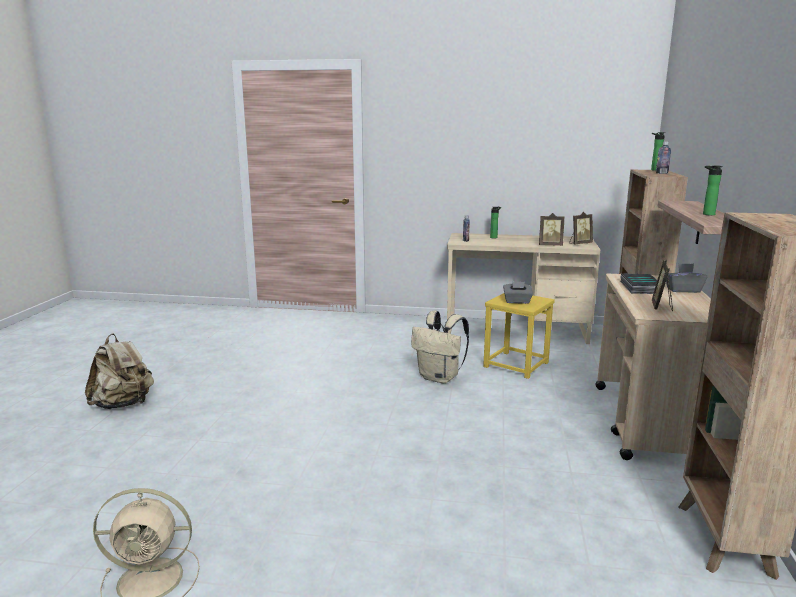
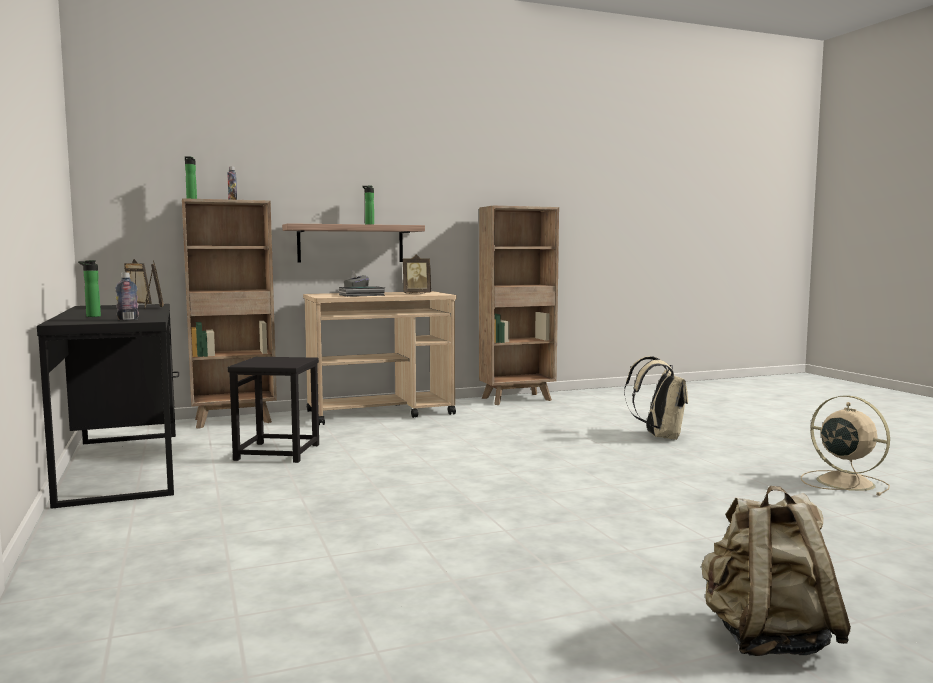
camera: 120 degrees left, 10 degrees down
(440, 377) = (357, 473): beige backpack -> beige backpack (659, 436)
(515, 365) = (278, 452): yellow stool -> black stool
(516, 330) = (124, 465): beige desk -> black desk
(517, 301) = (281, 361): grey tissue box -> none

